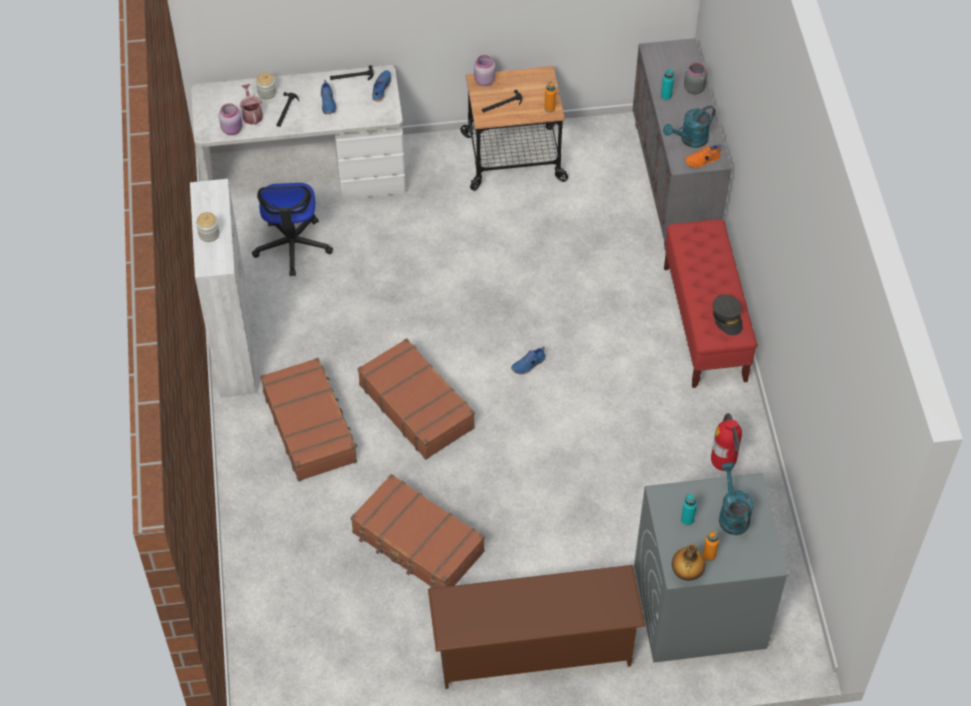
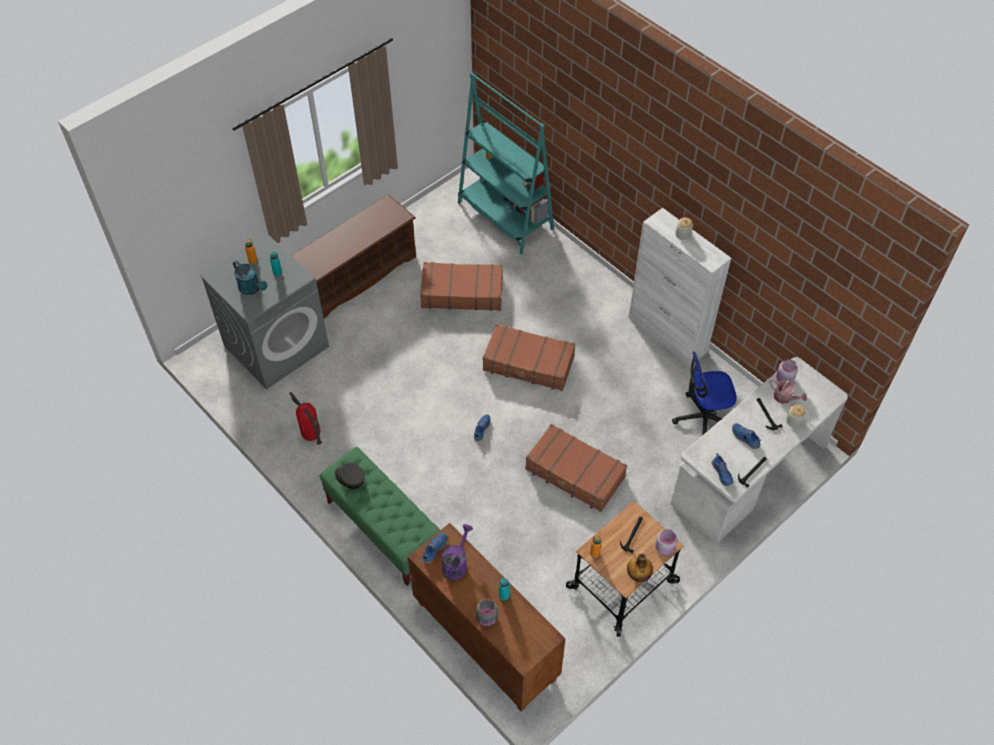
camera: 145 degrees right, 0 degrees up
(269, 623) = (505, 216): none -> turquoise bookcase
(292, 246) = (703, 419): office chair -> office chair turned 60 degrees counterclockwise
(310, 426) = (579, 317): brown suitcase -> brown suitcase (574, 474)
(675, 183) = (484, 640): grey cabinet -> brown cabinet
(686, 573) = (261, 246): bottle -> bottle (638, 575)
(690, 140) = (456, 563): turquoise watering can -> purple watering can
(702, 161) = (434, 549): orange shoe -> blue shoe
(704, 324) = (384, 529): red bench -> green bench

